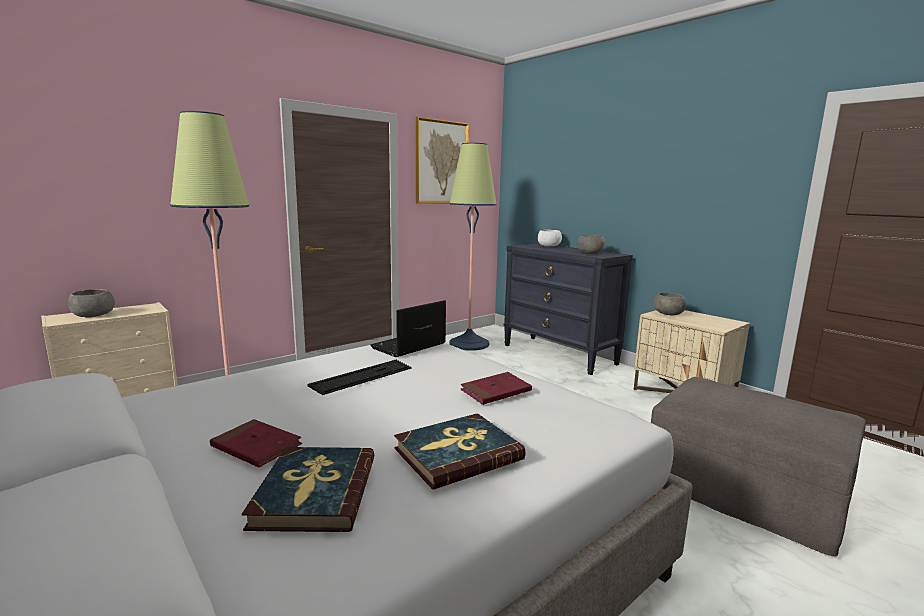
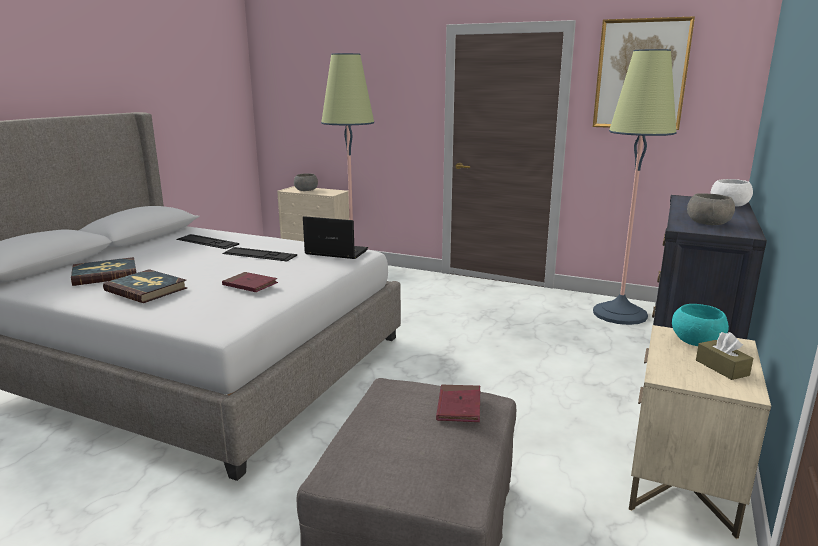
camera: 65 degrees right, 5 degrees up
(236, 398) = (207, 242): none -> keyboard
(256, 446) = (149, 257): red book -> red book (459, 406)
(668, 314) = (697, 341): grey bowl -> turquoise bowl
(705, 318) = (722, 368): none -> brown tissue box

